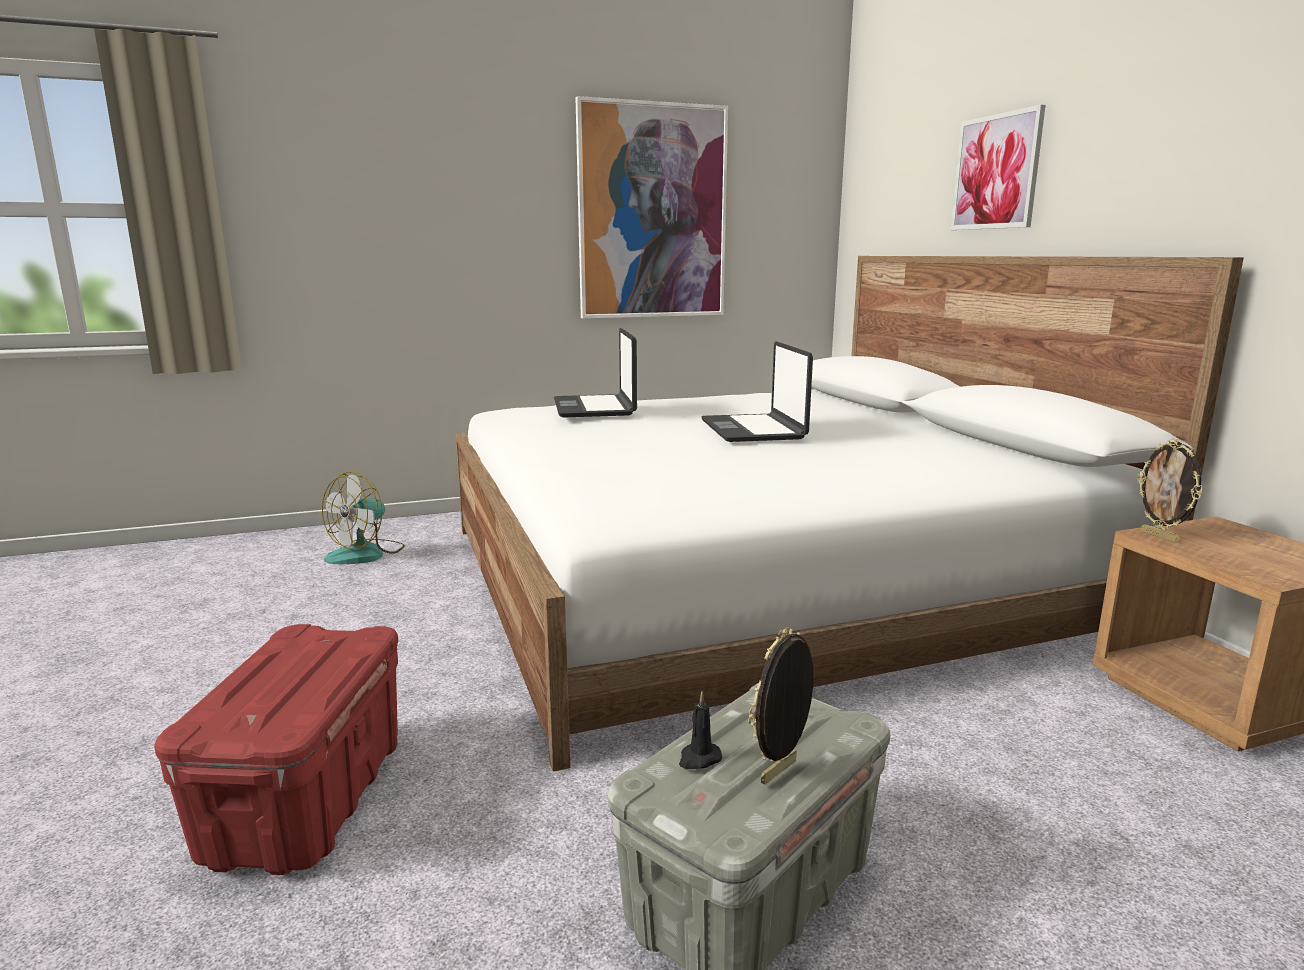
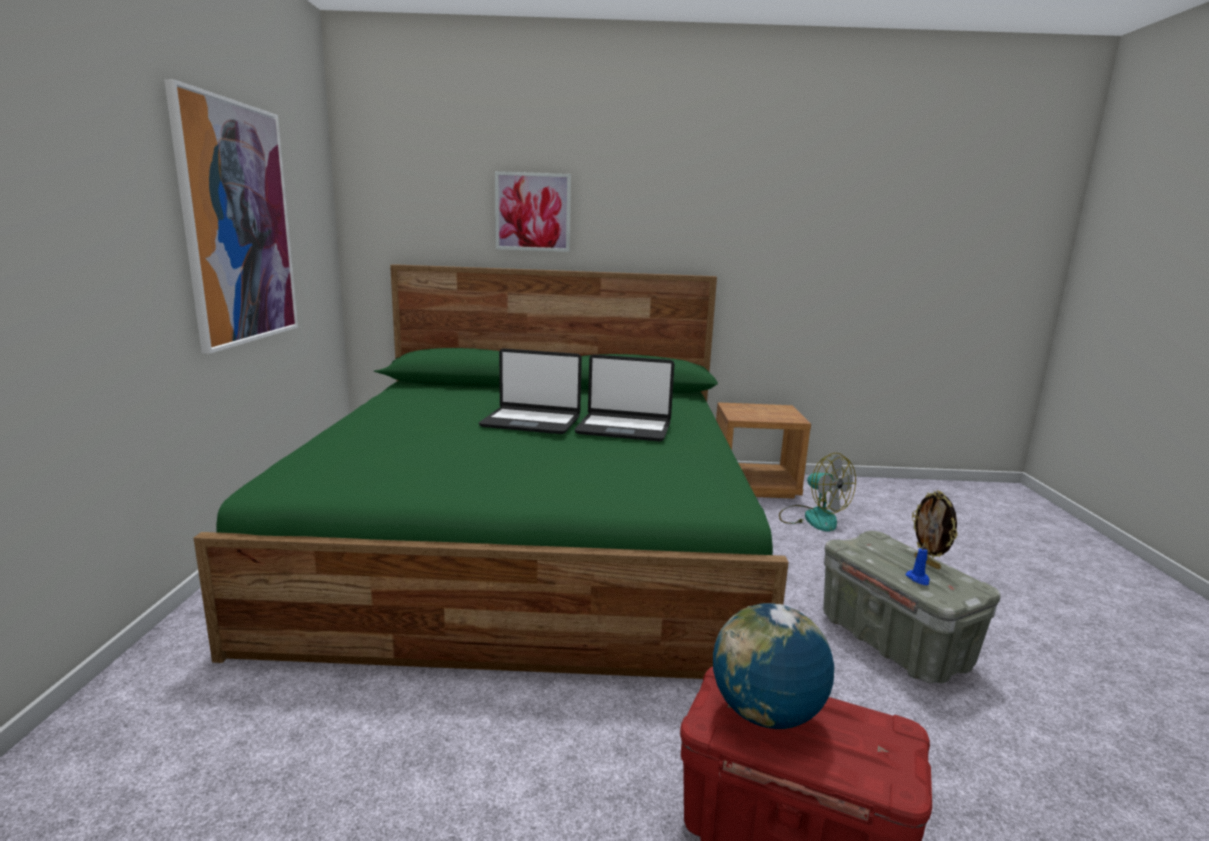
camera: 70 degrees left, 0 degrees up
(307, 654) = (766, 714): none -> globe
(366, 553) = (176, 759): fan -> fan (812, 518)
(595, 408) = (384, 445): laptop -> laptop (624, 428)
(699, 758) = (918, 579): black candle -> blue candle
(758, 578) = (531, 537): white bed -> green bed
(1160, 536) = (740, 417): picture frame -> none

